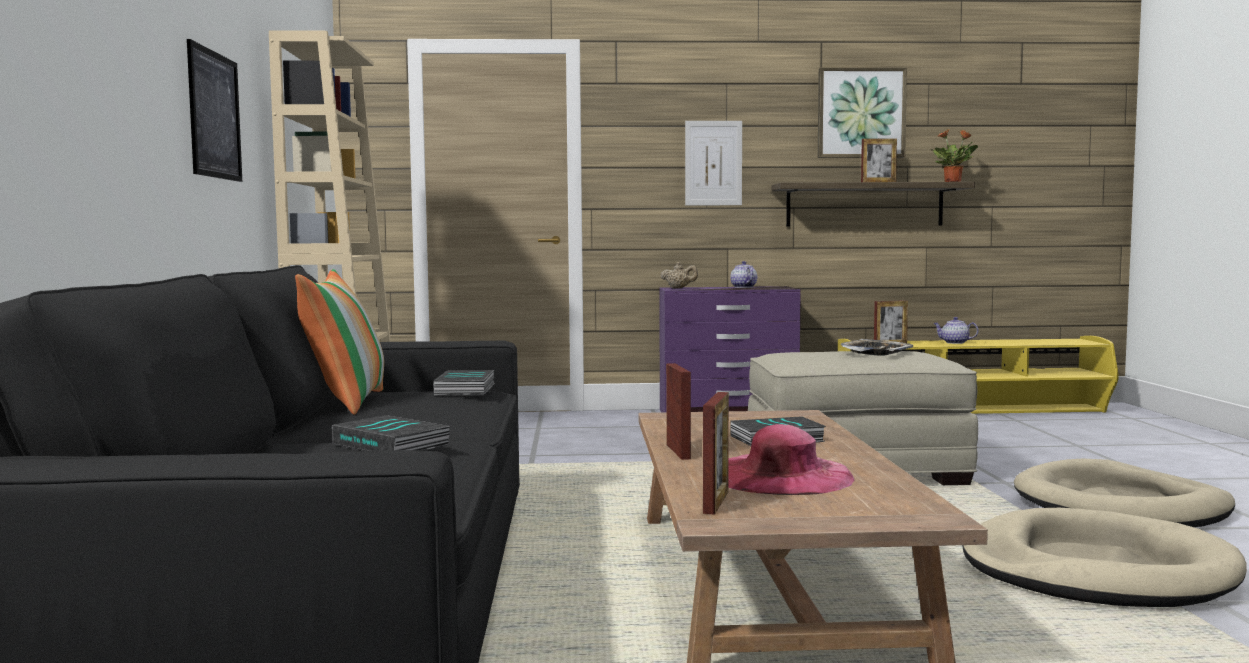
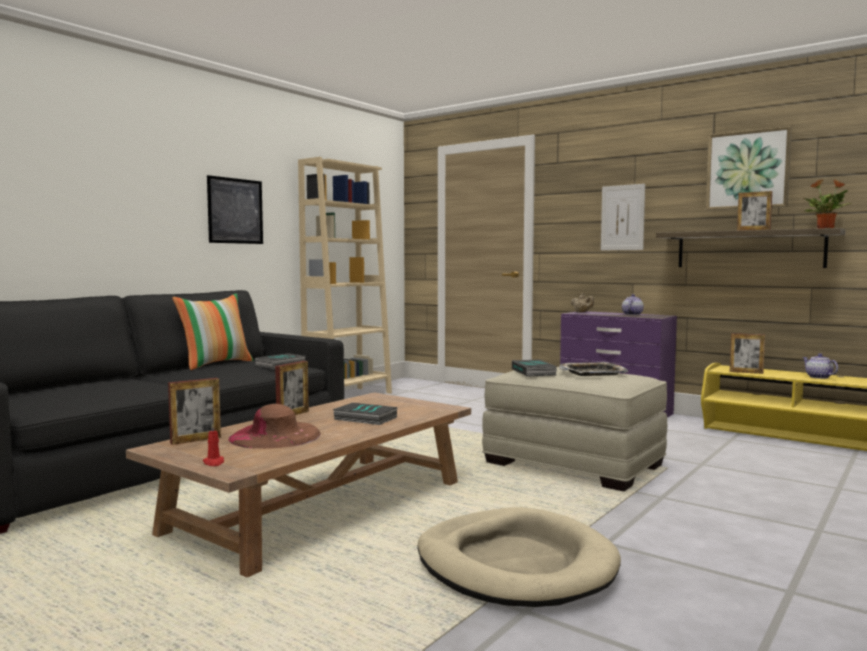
camera: 40 degrees right, 0 degrees up
(393, 444) = (131, 385): book -> book (534, 372)
(781, 476) = (275, 436): pink hat -> brown hat
(870, 516) = (214, 463): none -> red candle
(1121, 506) = (697, 537): beige dog bed -> none

